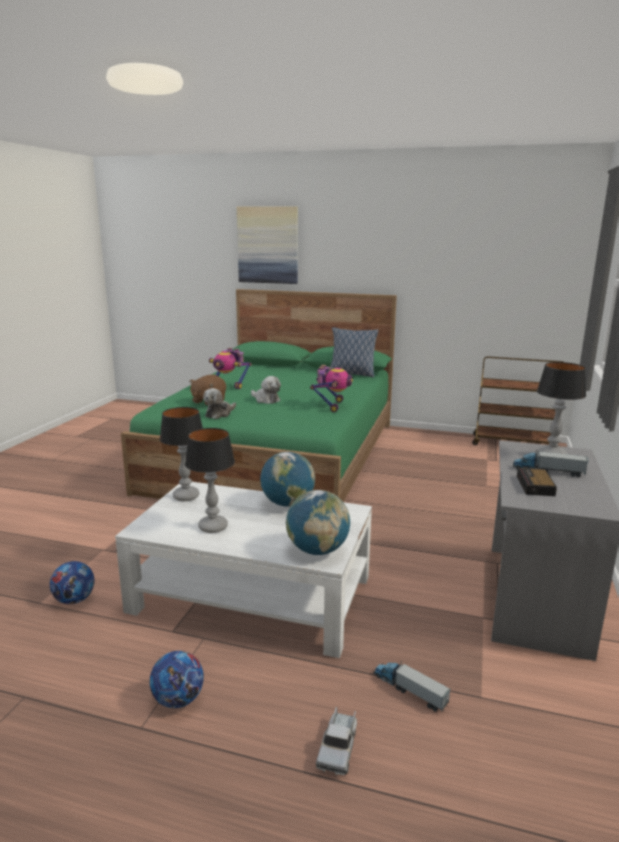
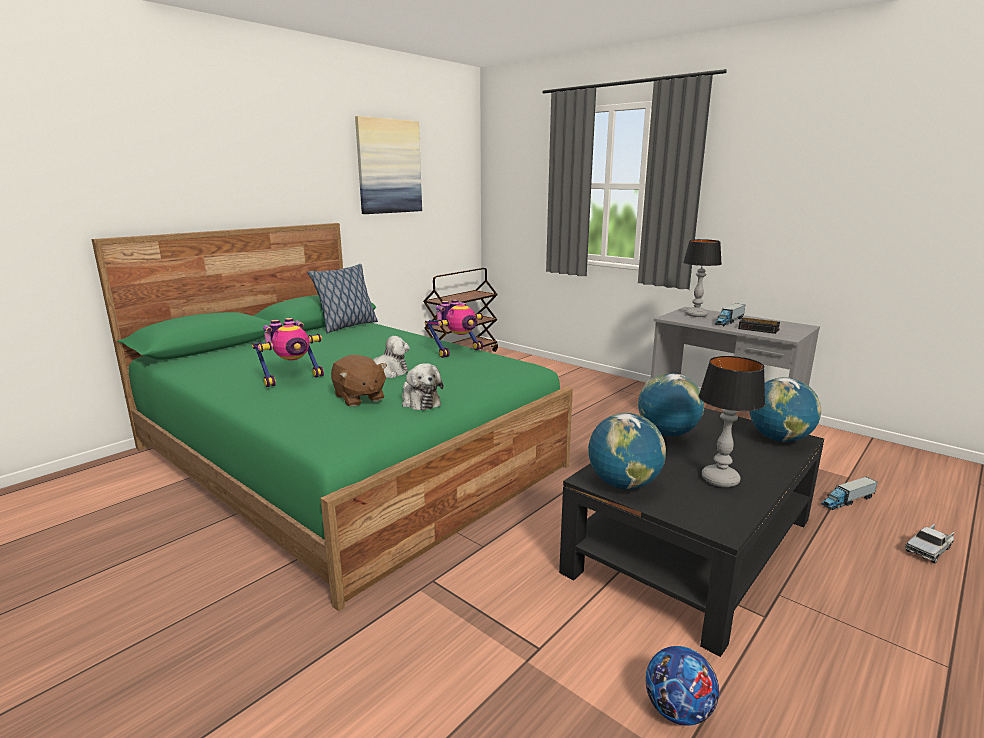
camera: 65 degrees left, 0 degrees up
(178, 700) = (894, 631): football -> none
(186, 496) = (623, 484): table lamp -> globe
(251, 593) = (692, 545): white coffee table -> black coffee table
(268, 245) = (139, 159): picture -> picture (389, 166)
(331, 406) = (457, 351): toy robot -> toy robot turned 105 degrees clockwise
(338, 748) = (929, 549): toy truck -> toy truck turned 105 degrees clockwise

